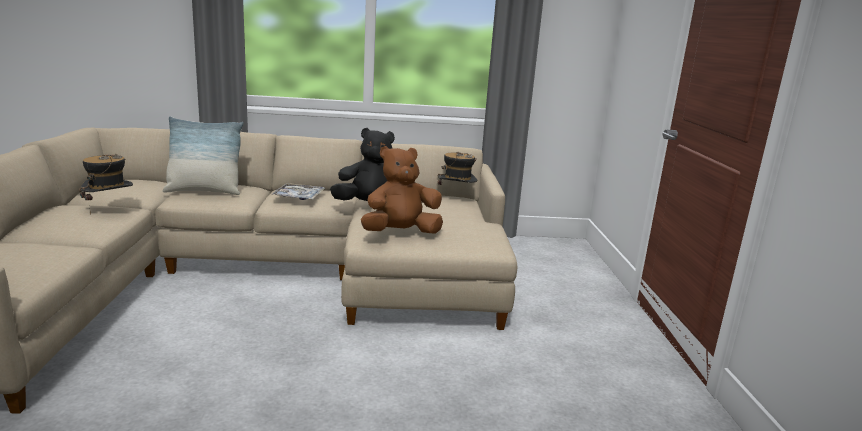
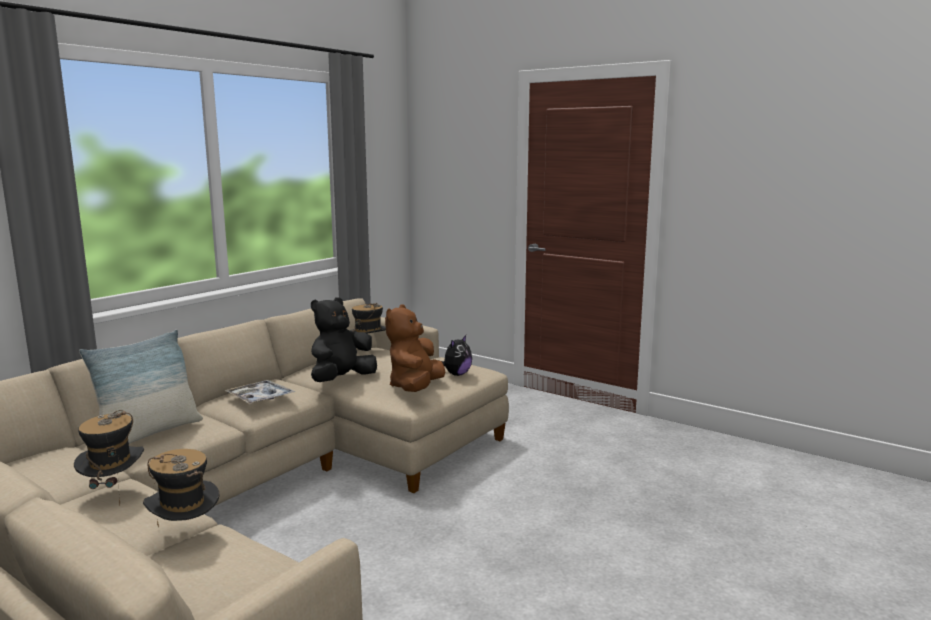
camera: 50 degrees left, 5 degrees down
(62, 242) = (185, 535): none -> hat
(464, 239) = (456, 374): none -> plush toy

